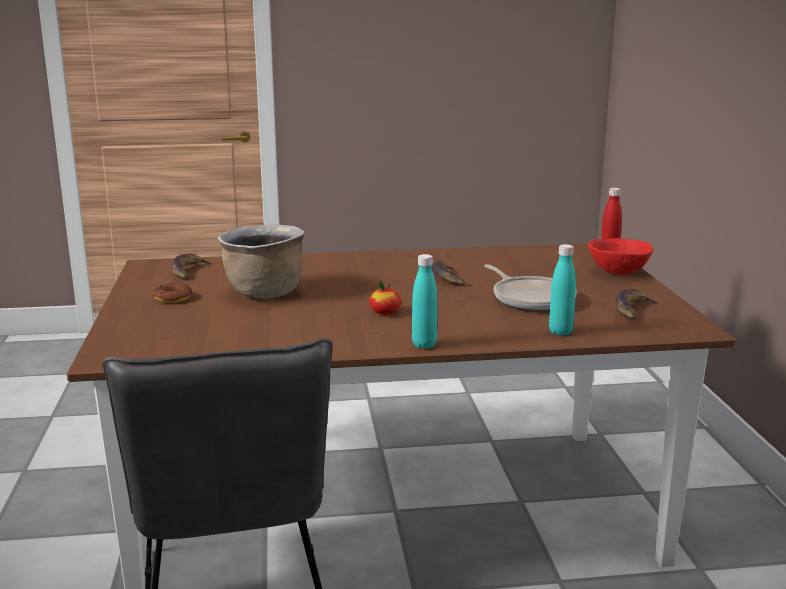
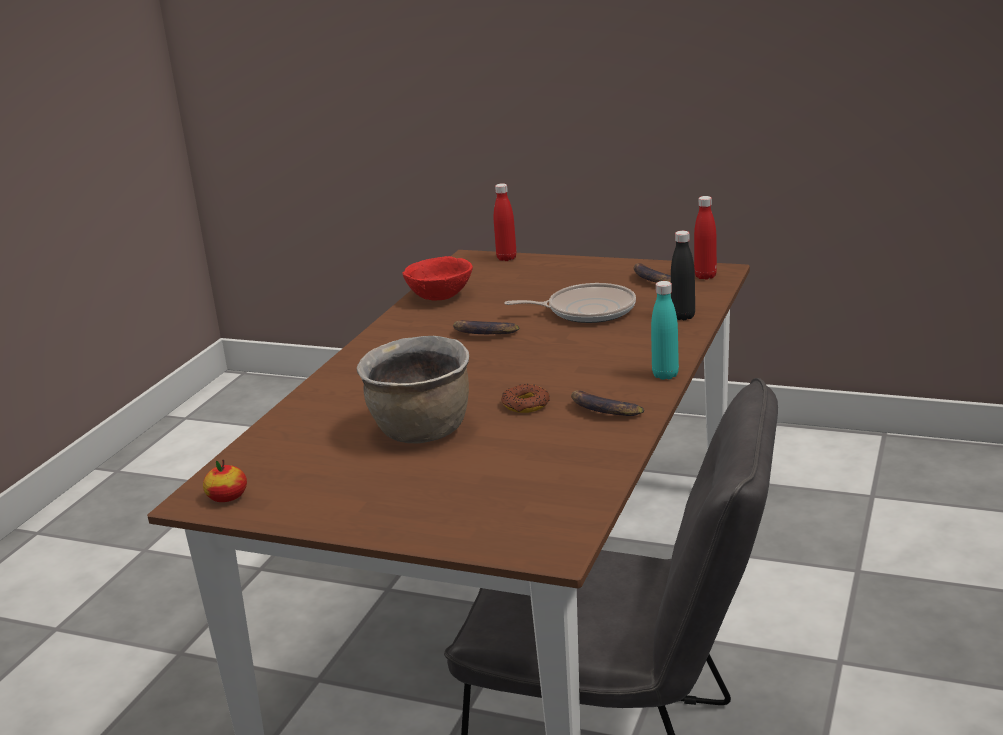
camera: 60 degrees left, 5 degrees up
(173, 298) = (374, 490): donut -> donut (526, 404)
(188, 271) = (269, 471): banana -> banana (603, 410)
(385, 312) = (558, 378): apple -> apple (227, 497)
(560, 332) = (683, 316): turquoise bottle -> black bottle
(617, 272) = (553, 265): red bowl -> red bowl (440, 298)
(672, 325) = (705, 276): none -> red bottle

